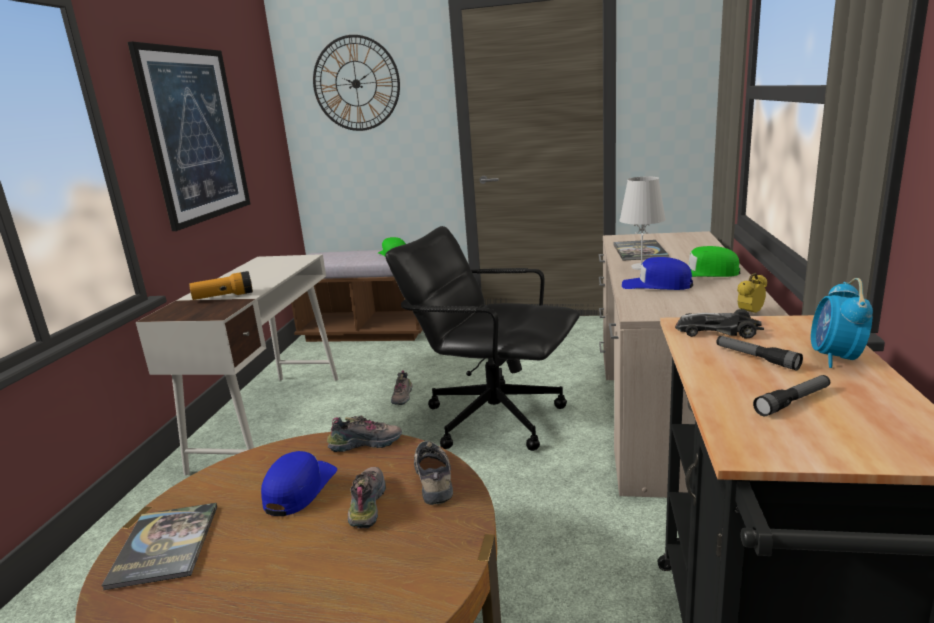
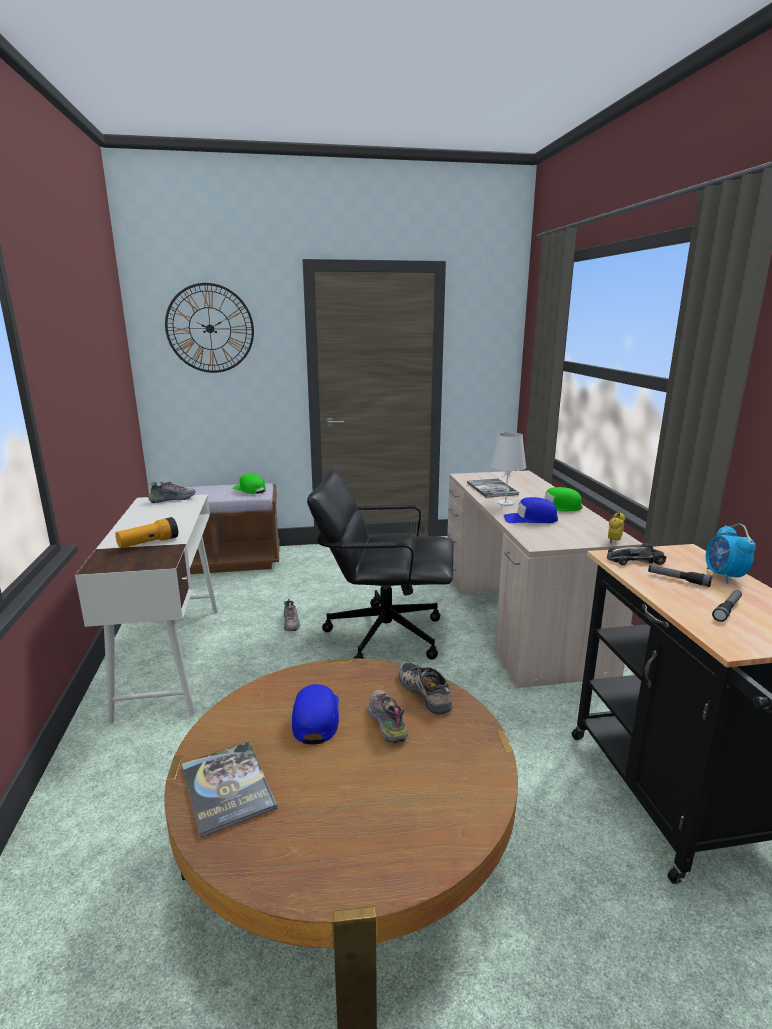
camera: 20 degrees left, 0 degrees up
(195, 135) = (81, 378): picture -> none
(366, 443) = (345, 670): shoe -> shoe (172, 499)

